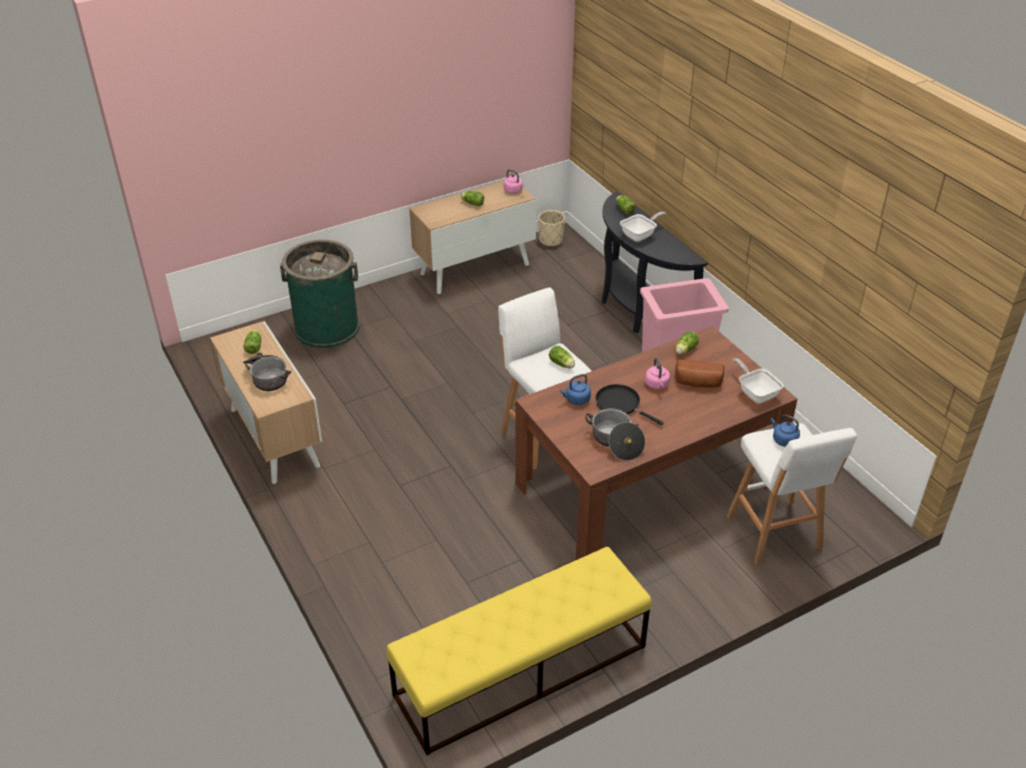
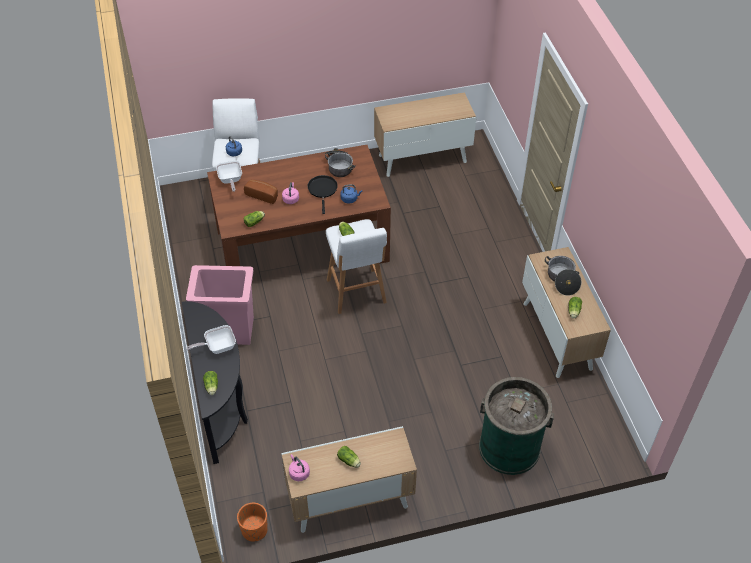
camera: 165 degrees left, 10 degrees up
(520, 671) = (422, 158): yellow bench -> cabinet
(550, 240) = (254, 530): beige planter -> orange planter
(620, 404) = (322, 190): black frying pan -> black frying pan turned 150 degrees counterclockwise

